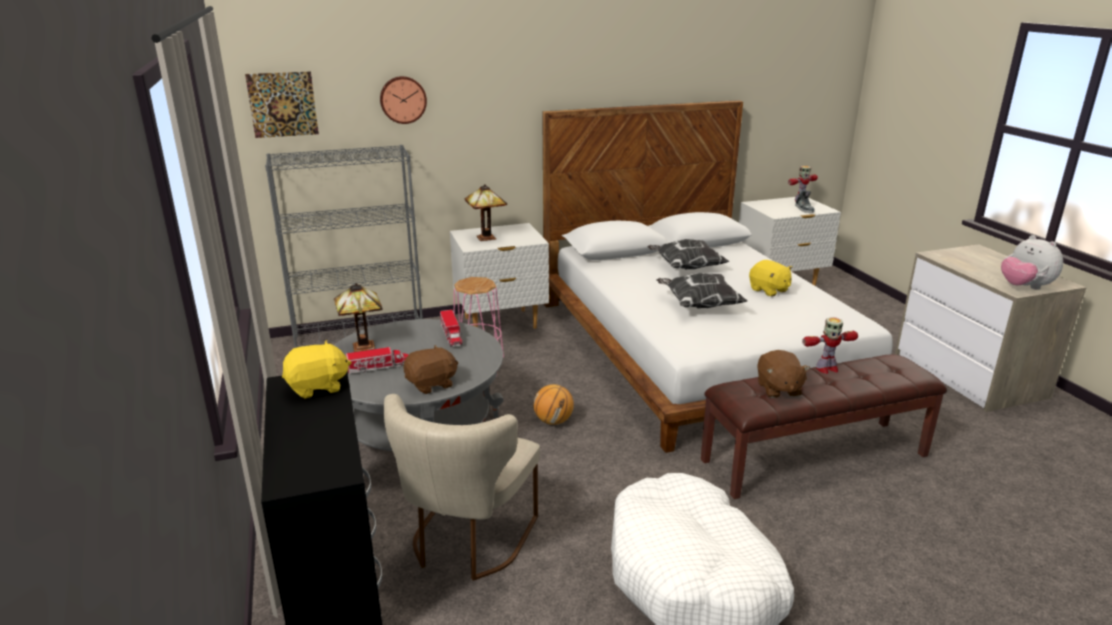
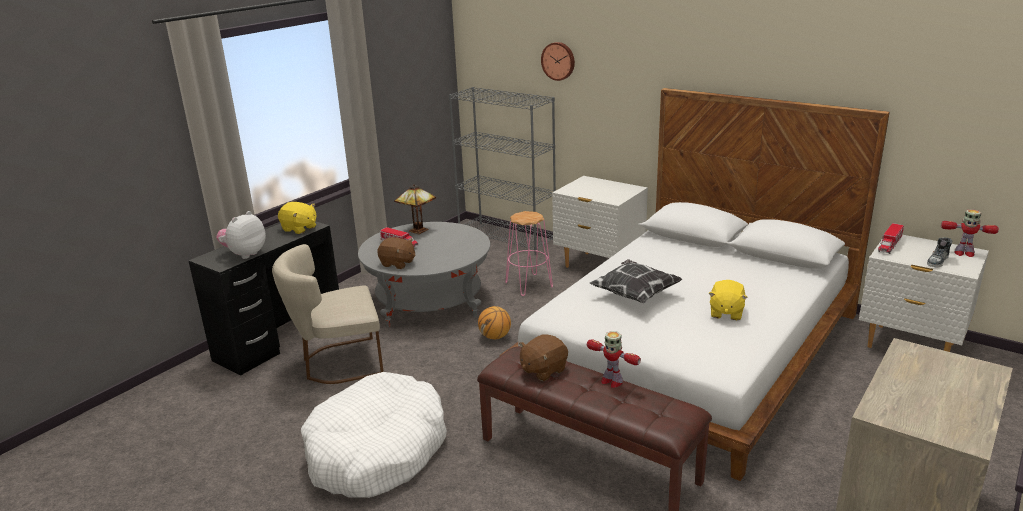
camera: 55 degrees right, 0 degrees up
(283, 104) = (485, 53): picture -> none
(451, 335) = (466, 244): toy truck -> toy truck (889, 245)
(487, 237) = (591, 188): table lamp -> none
(686, 267) = (711, 268): pillow -> none
(1024, 287) = (901, 417): plush toy -> plush toy (245, 254)

